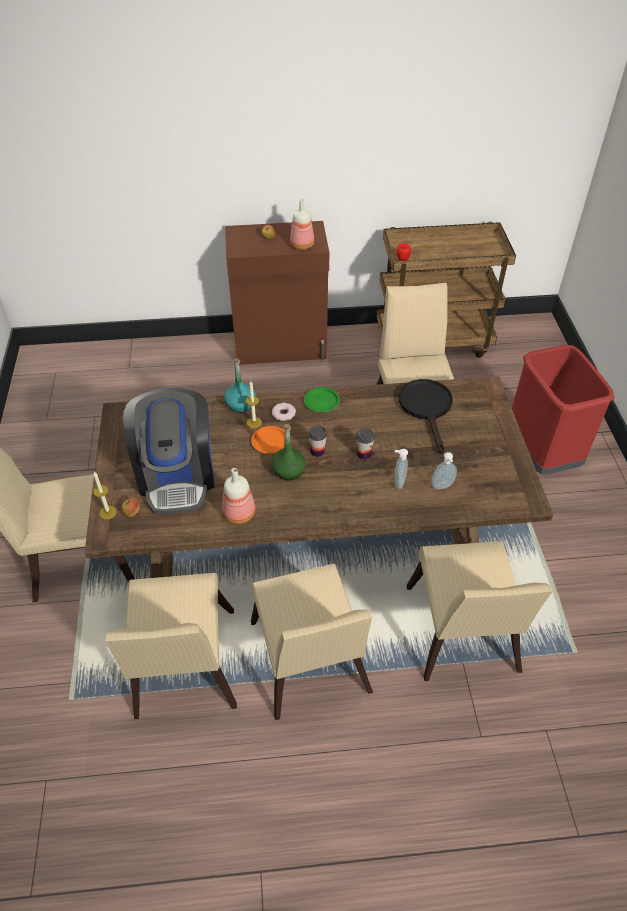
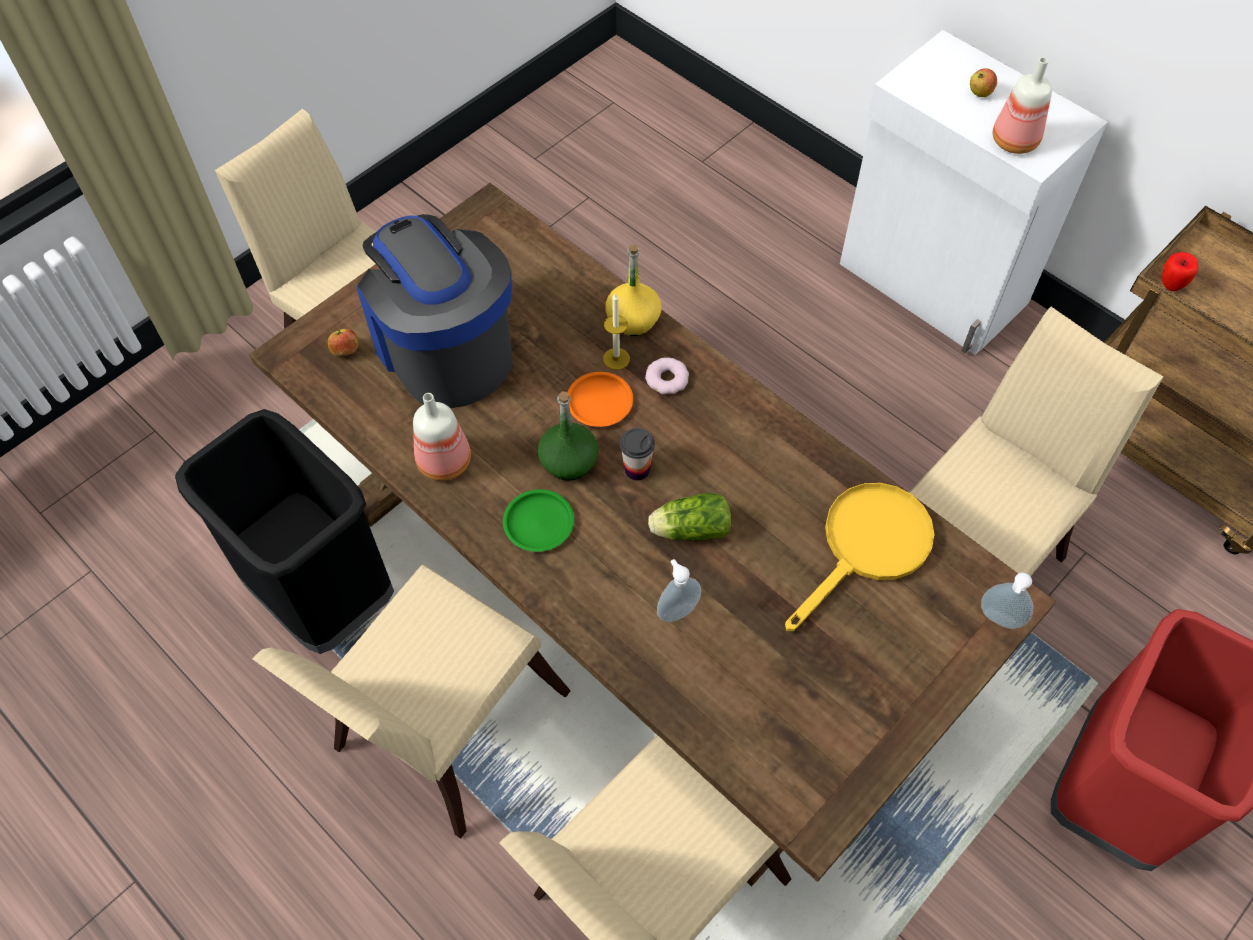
camera: 50 degrees right, 10 degrees up
(108, 512) = (325, 327): candle -> none
(177, 476) = (444, 349): coffee machine -> coffee machine turned 105 degrees clockwise
(184, 670) = (320, 593): beige chair -> black trash can
(240, 404) = (633, 319): turquoise bottle -> yellow bottle
(281, 347) = (932, 285): brown cabinet -> white cabinet
(321, 402) = (737, 406): green plate -> green plate (538, 524)
(364, 454) = (688, 529): cup -> lettuce
(427, 408) = (867, 547): black frying pan -> yellow frying pan
(442, 487) = (724, 676): soap dispenser -> soap dispenser (998, 620)

